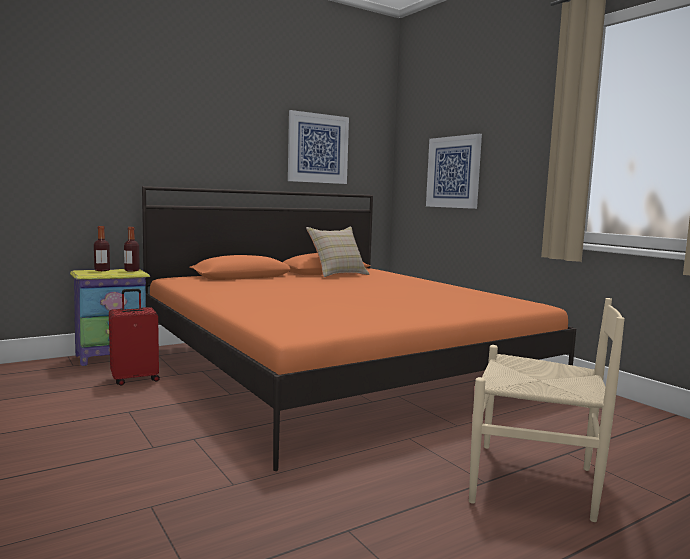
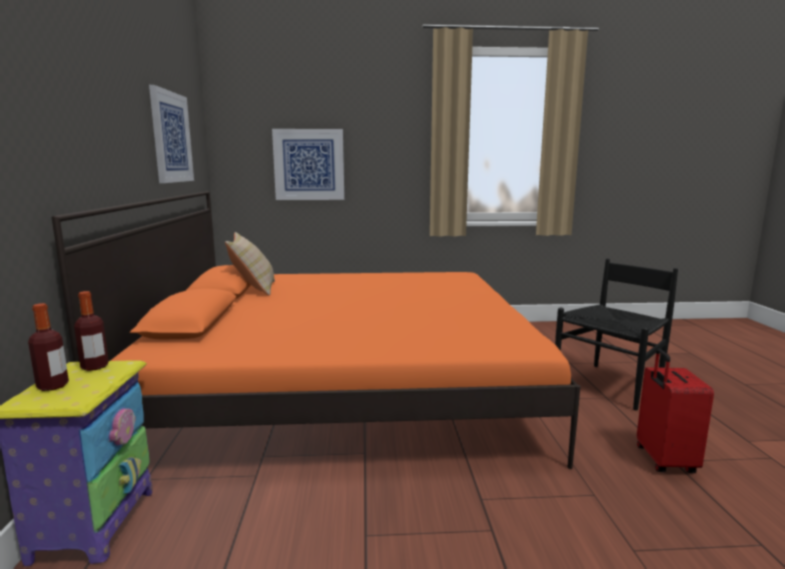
camera: 60 degrees left, 5 degrees up
(135, 379) = (238, 514): red suitcase -> red suitcase (663, 461)
(534, 483) = (610, 385): beige chair -> black chair

